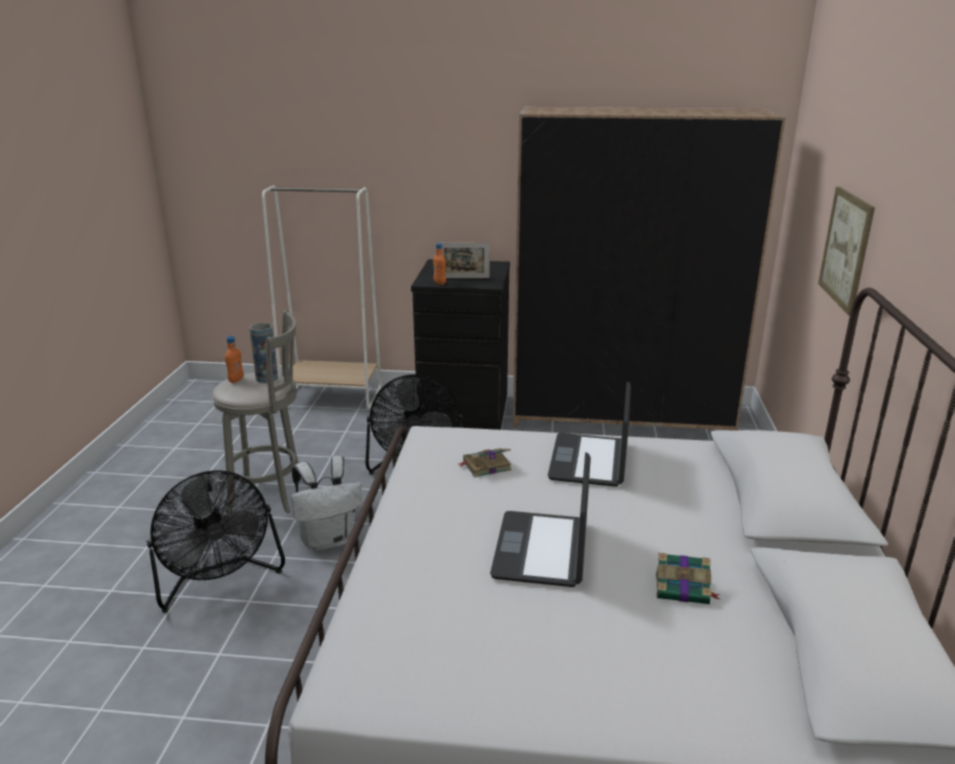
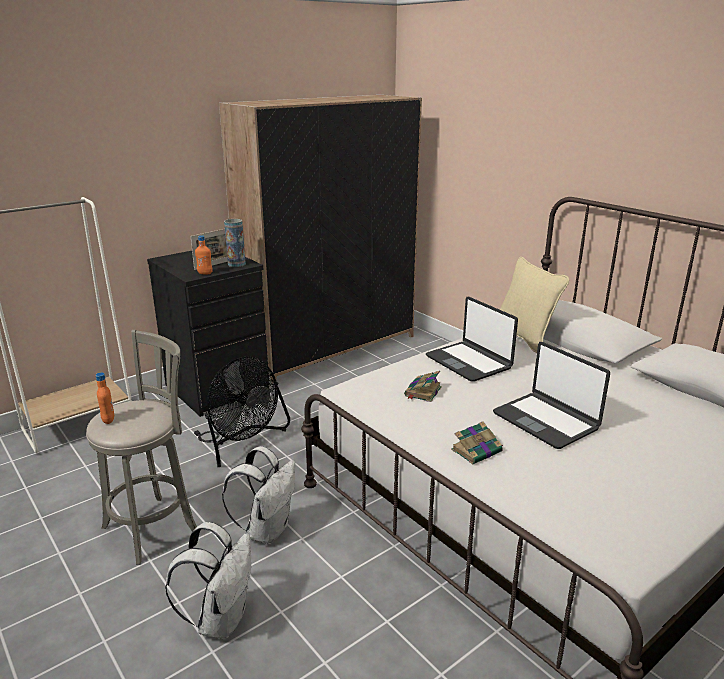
camera: 45 degrees left, 0 degrees up
(213, 579) = (221, 619): black fan -> white backpack
(267, 378) = (137, 406): vase -> vase (236, 264)
(683, 589) = (632, 403): book -> book (477, 450)
(712, 465) = (524, 337): none -> beige pillow
(846, 249) = (508, 180): picture -> none

